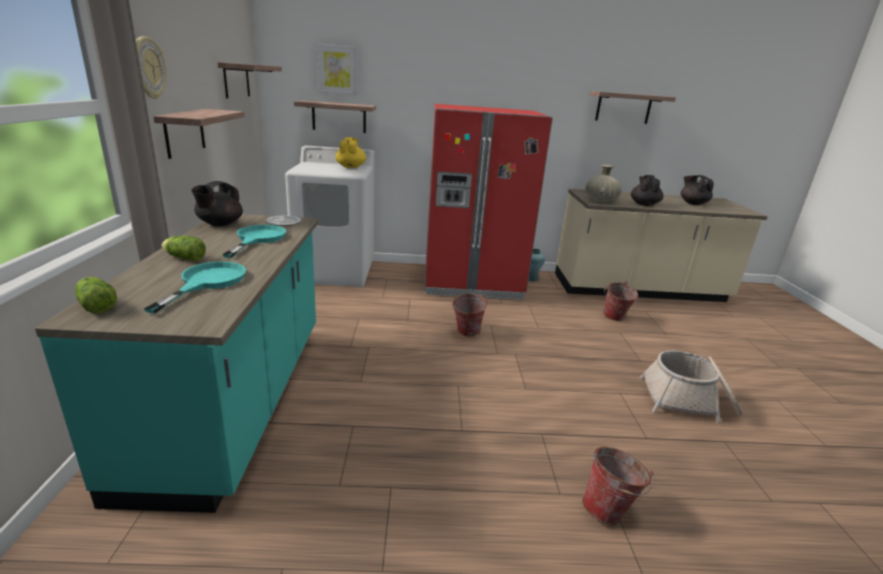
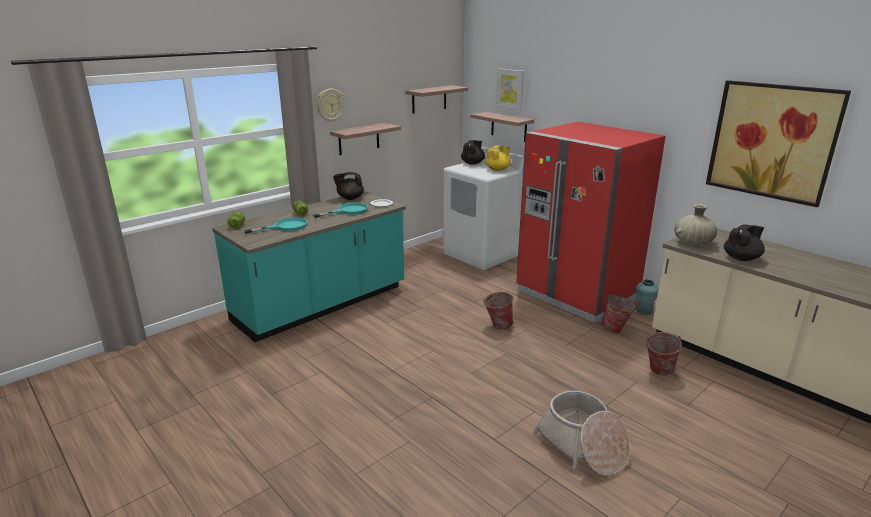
camera: 50 degrees right, 0 degrees up
(609, 510) = (395, 445): bucket -> bucket (616, 330)
(623, 107) = (772, 141): shelf -> picture
(693, 203) = (830, 274): black teapot -> black teapot (473, 163)

